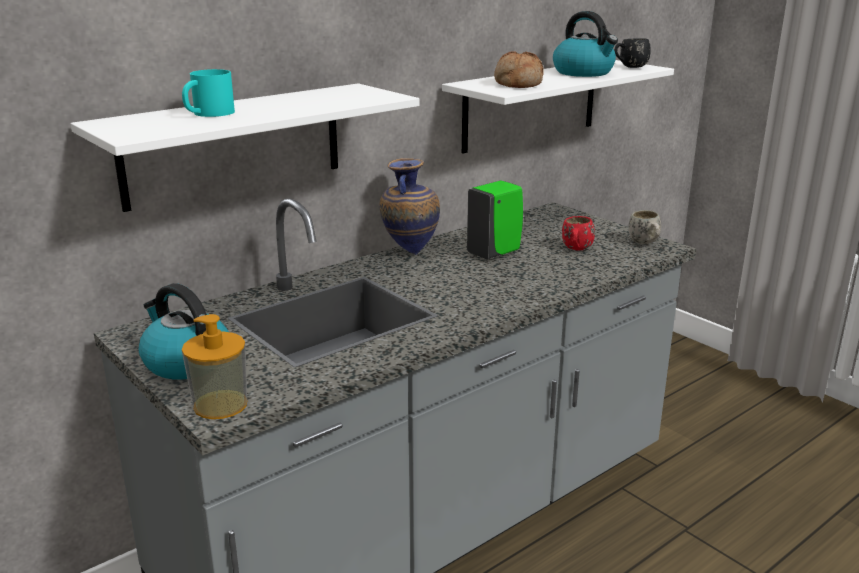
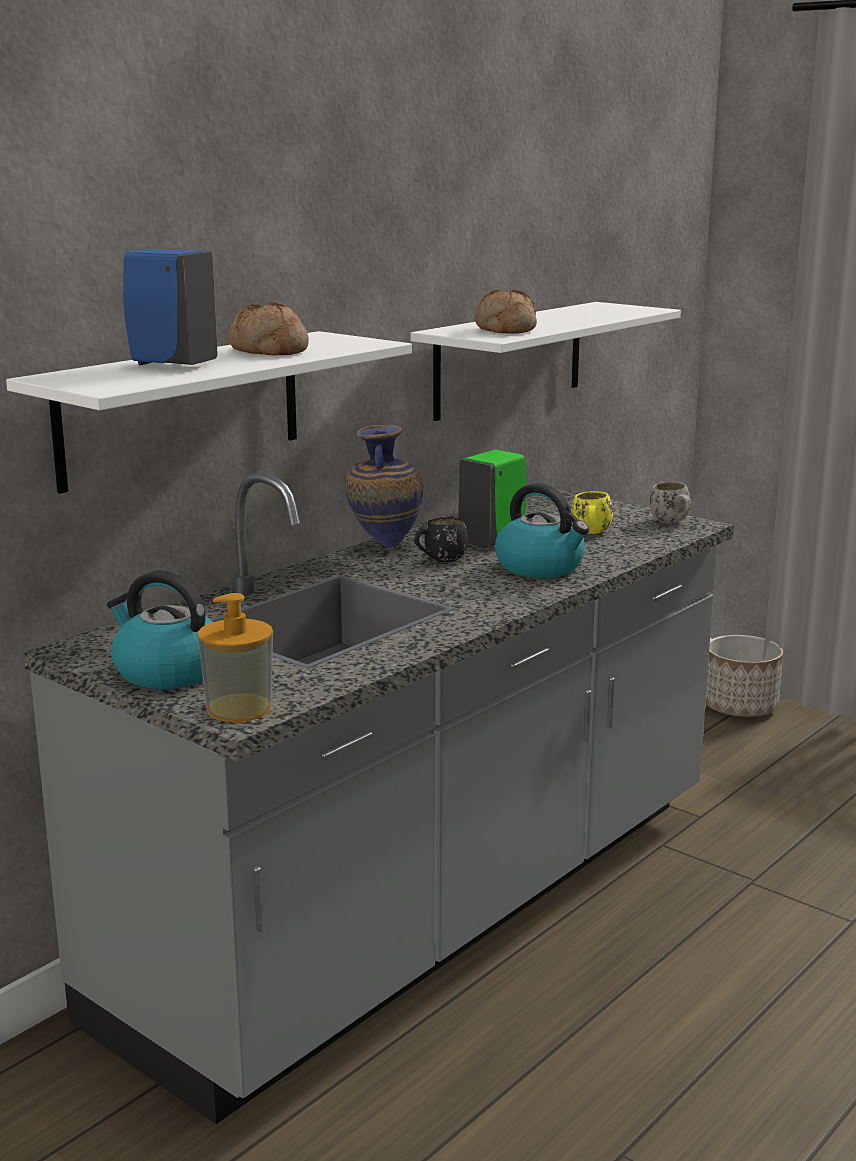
camera: 10 degrees left, 5 degrees down
(208, 114) = (171, 365): turquoise mug -> blue soap dispenser
(298, 102) = (268, 351): none -> bread
(576, 250) = (591, 533): red mug -> yellow mug
(584, 73) = (576, 316): kettle -> kettle (541, 567)
(629, 67) = (627, 310): black mug -> black mug (440, 561)
(710, 371) = (740, 706): none -> planter

